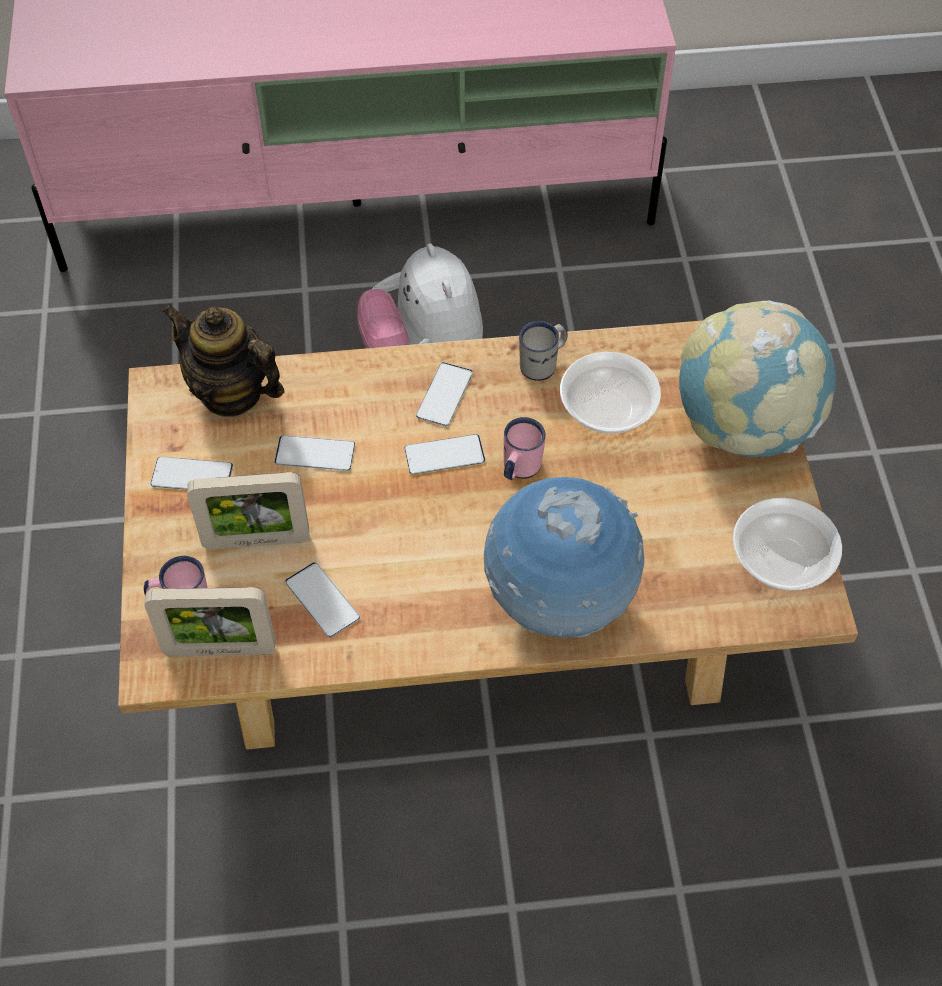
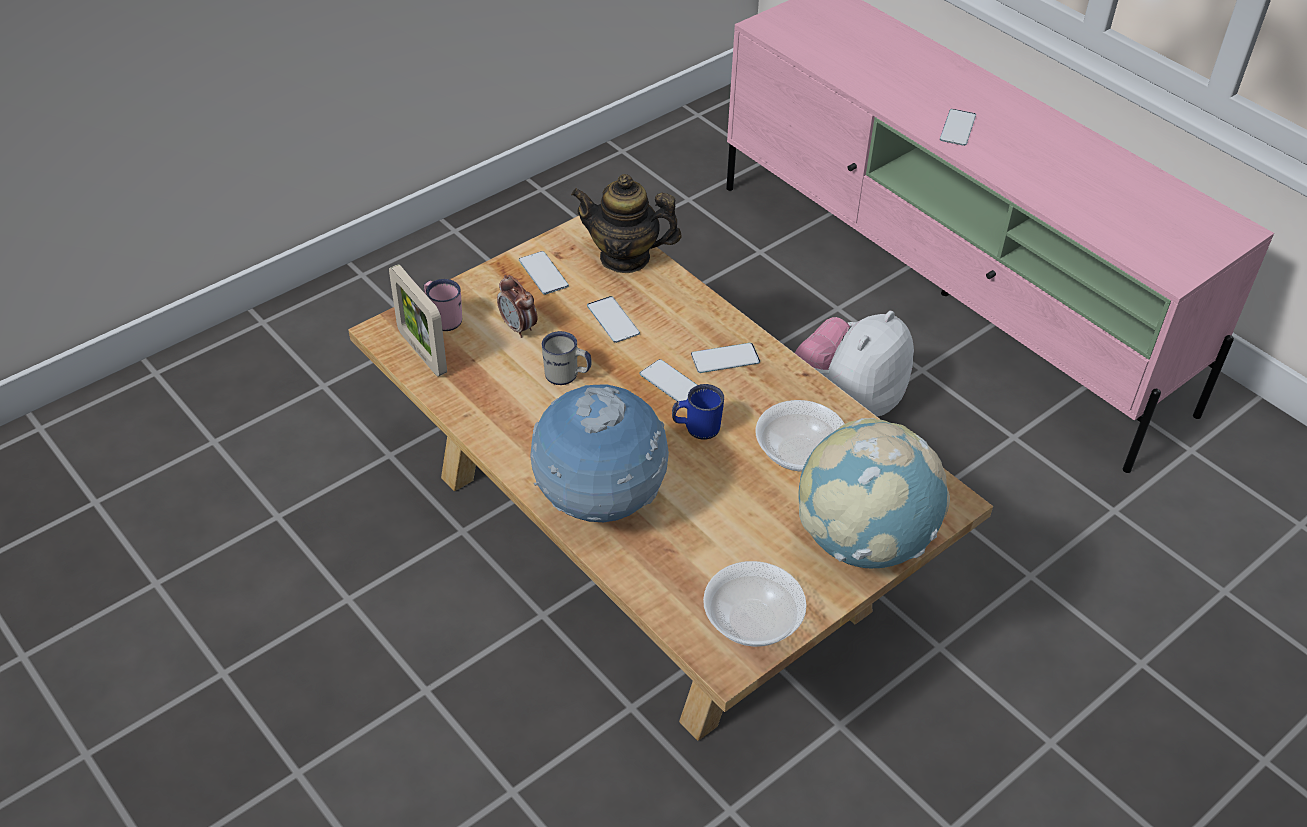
camera: 55 degrees right, 10 degrees down
(231, 393) = (625, 257): teapot -> teapot turned 75 degrees counterclockwise
(256, 541) = (518, 327): picture frame -> alarm clock
(322, 600) = (499, 381): phone -> phone (957, 128)
(518, 469) = (696, 428): pink mug -> blue mug
(543, 364) = (806, 397): white mug -> white mug (567, 376)

